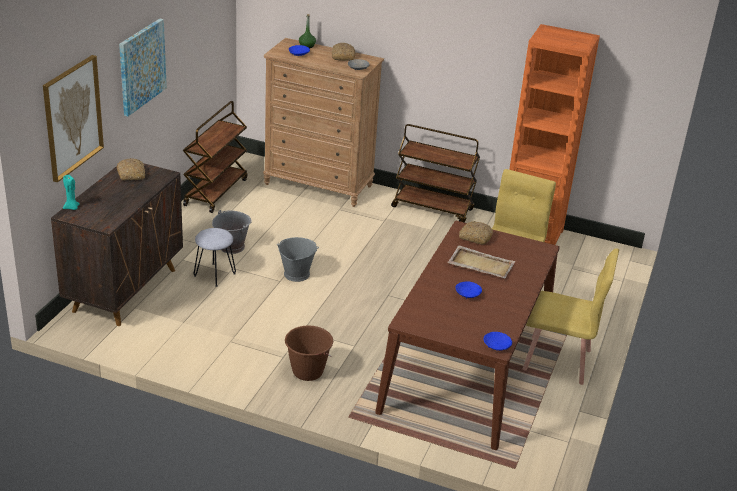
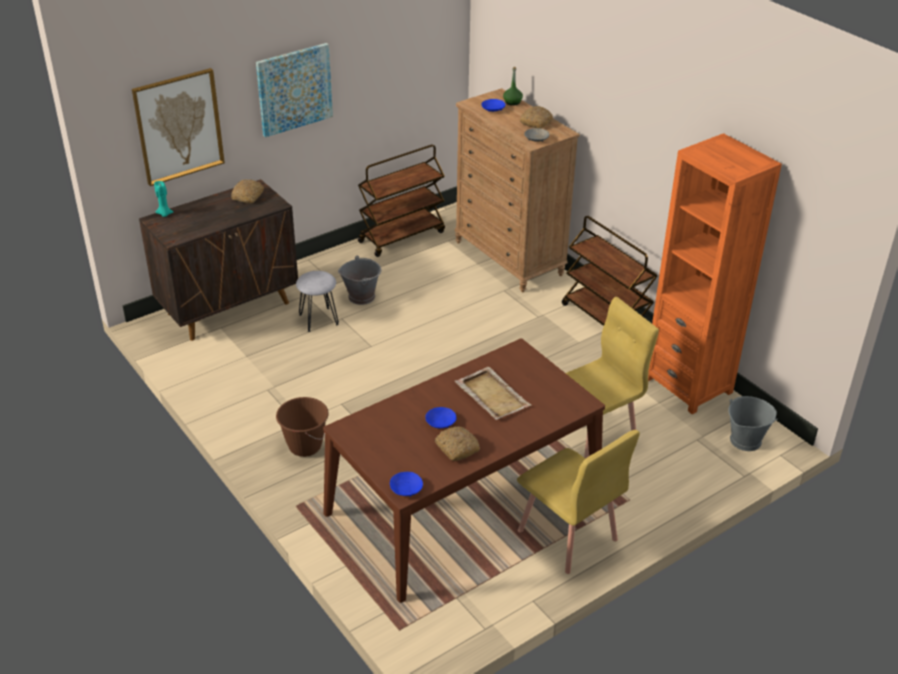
camera: 35 degrees right, 5 degrees up
(296, 274) = (393, 344): grey bucket -> grey bucket (745, 440)
(475, 237) = (520, 364): bread -> bread (456, 448)

